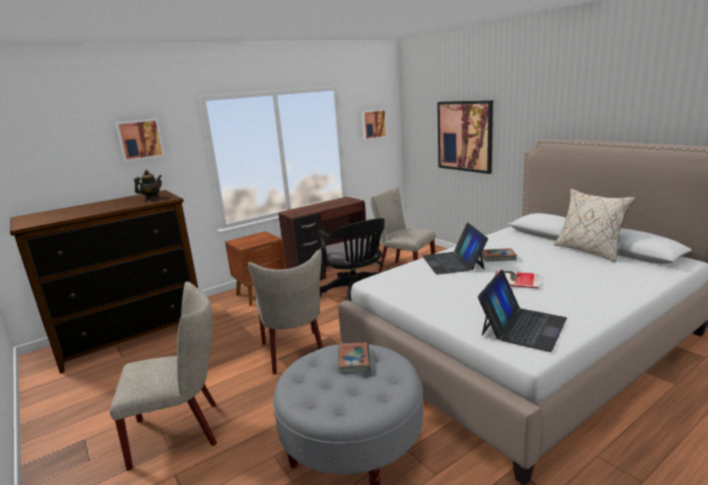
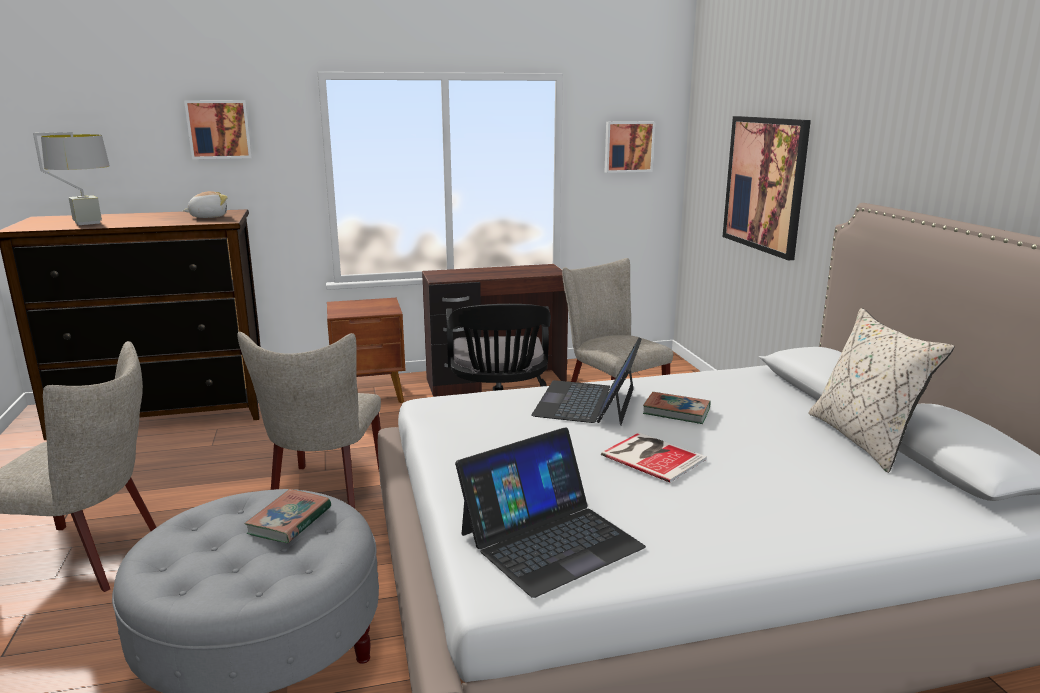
camera: 20 degrees right, 0 degrees up
(70, 214) = (87, 223): none -> grey table lamp
(151, 198) = (208, 217): teapot -> plush toy

